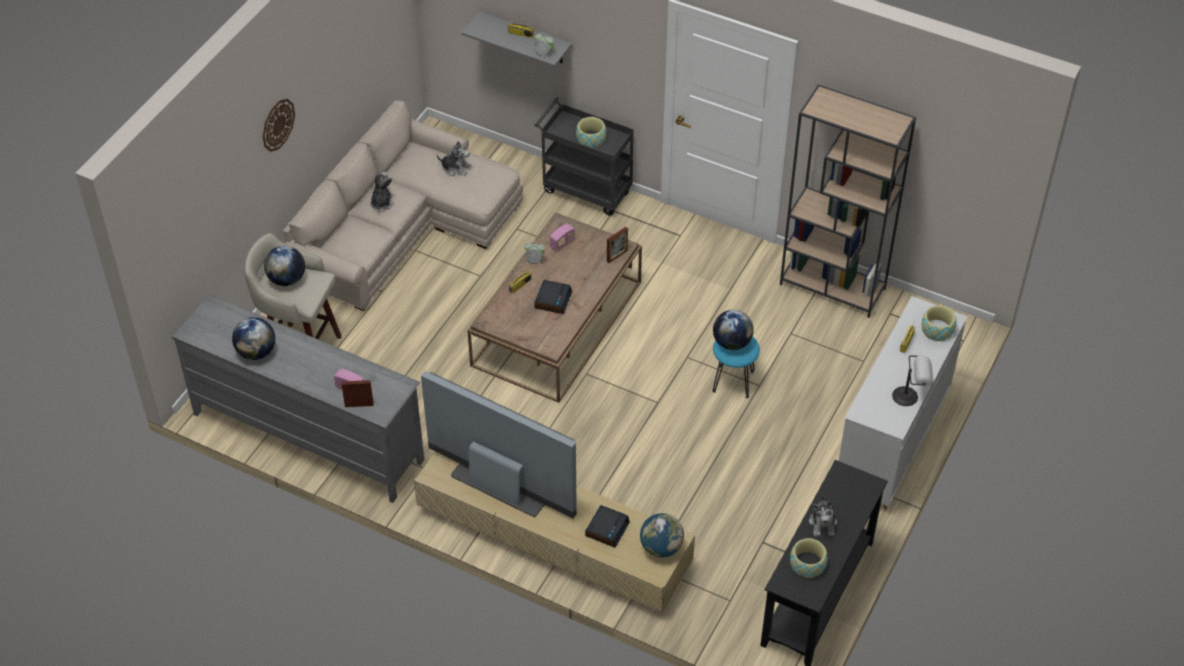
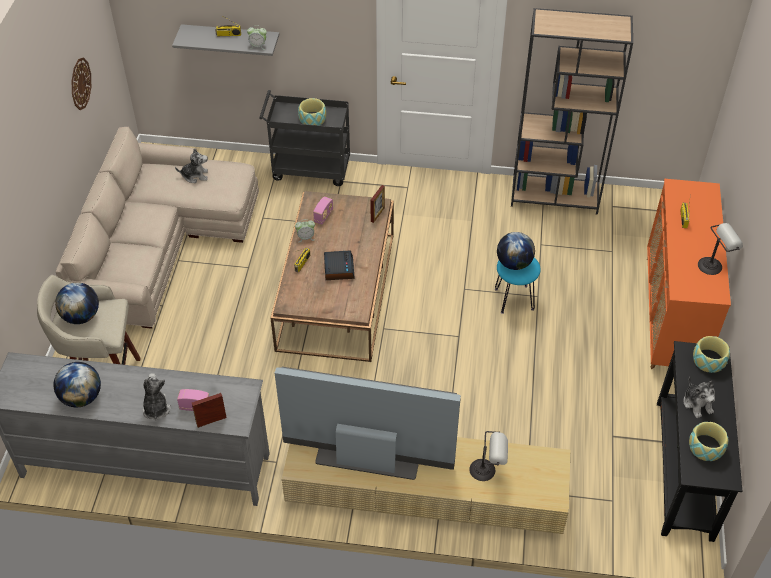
camera: 20 degrees left, 0 degrees up
(277, 124) = (29, 164): wall clock -> wall clock (80, 83)
(381, 202) = (138, 223): plush toy -> plush toy (156, 408)
(607, 529) = (488, 469): alarm clock -> table lamp
(661, 547) = (546, 472): globe -> none
(892, 442) = (672, 314): white cabinet -> orange cabinet
(937, 329) = (702, 201): bowl -> bowl (708, 360)

